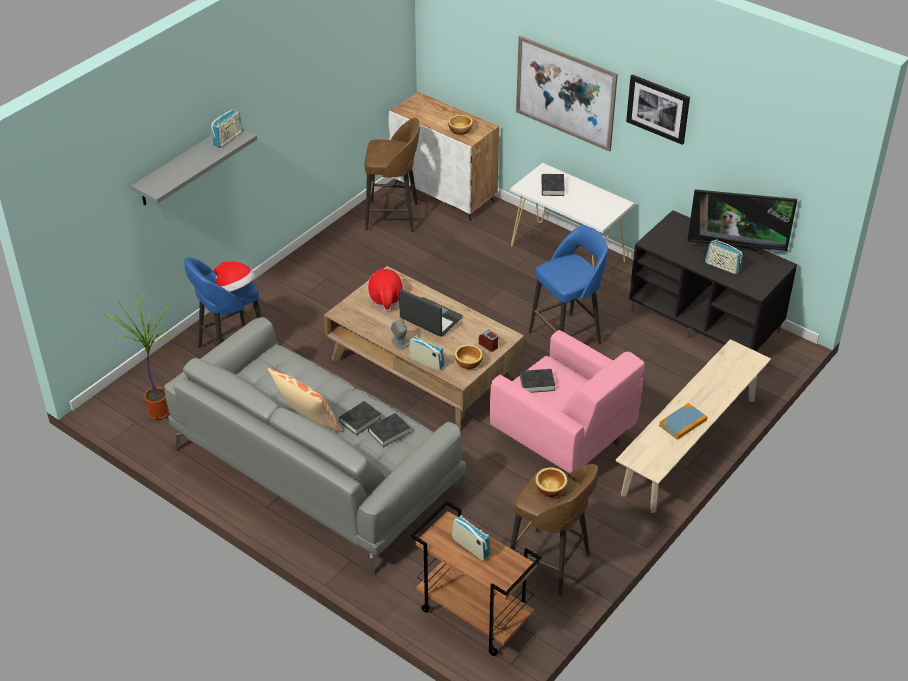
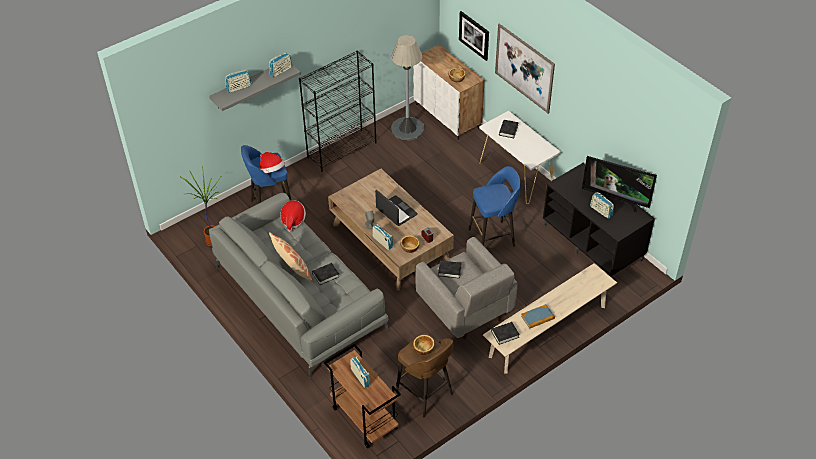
camera: 15 degrees right, 5 degrees up
(173, 168) = (239, 88): none -> radio
(309, 258) = (342, 150): none -> black bookcase
(385, 298) = (372, 191): hat -> hat (293, 220)
(389, 432) = (341, 287): black book -> black book (505, 334)
(394, 217) = (407, 129): brown stool -> grey floor lamp
(564, 439) = (465, 310): pink armchair -> grey armchair
(658, 108) = (577, 93): picture -> picture (474, 35)

